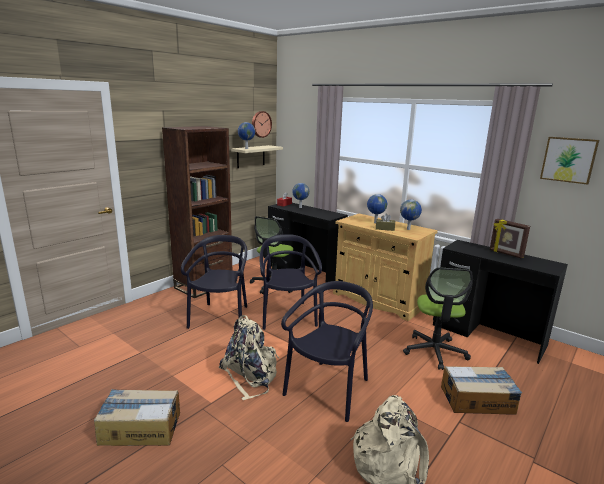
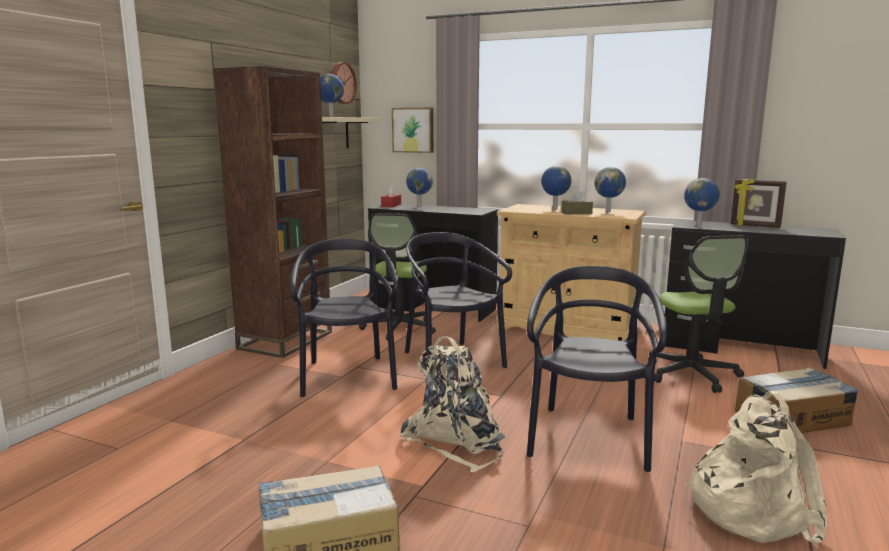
camera: 15 degrees left, 5 degrees down
(463, 249) = (699, 226): none -> globe
(568, 159) = (818, 90): picture -> picture (413, 130)

